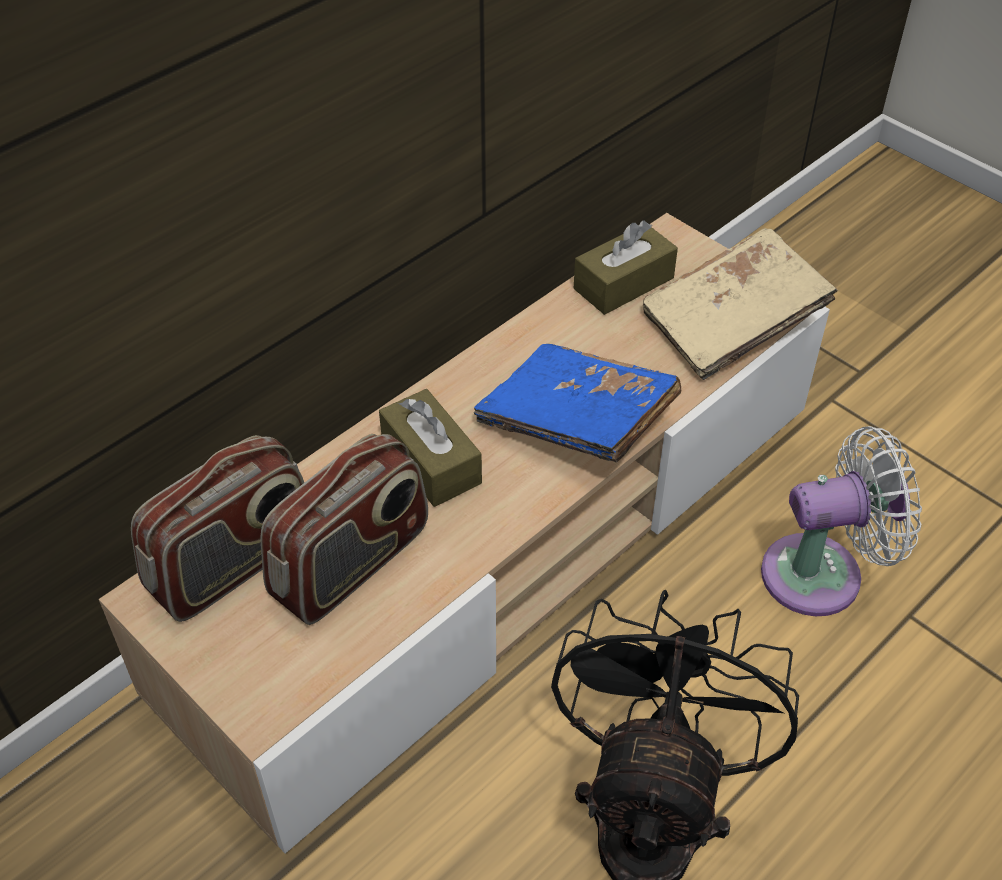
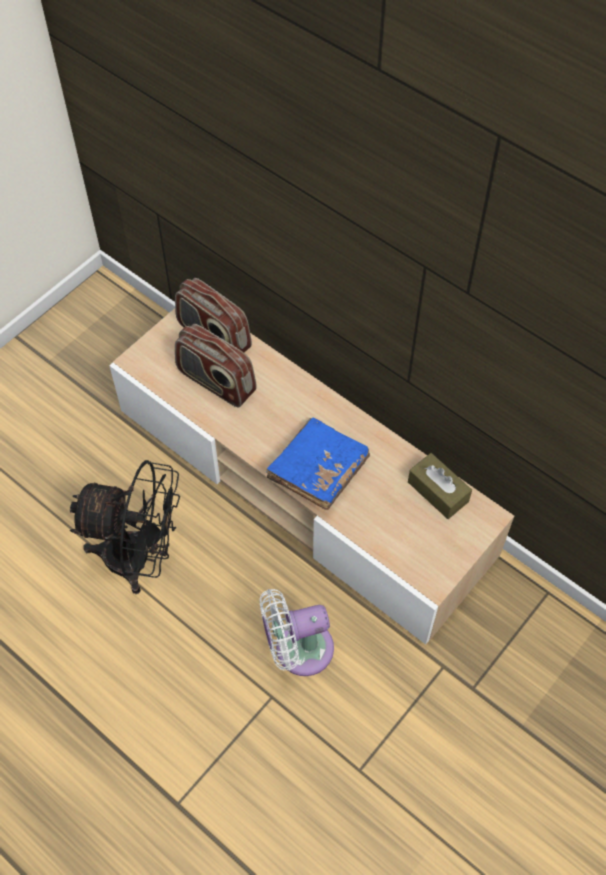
camera: 85 degrees right, 10 degrees up
(431, 461) = (283, 407): brown tissue box -> none
(732, 323) = (411, 552): beige book -> none
(822, 573) = (297, 650): white fan -> white fan turned 90 degrees clockwise

